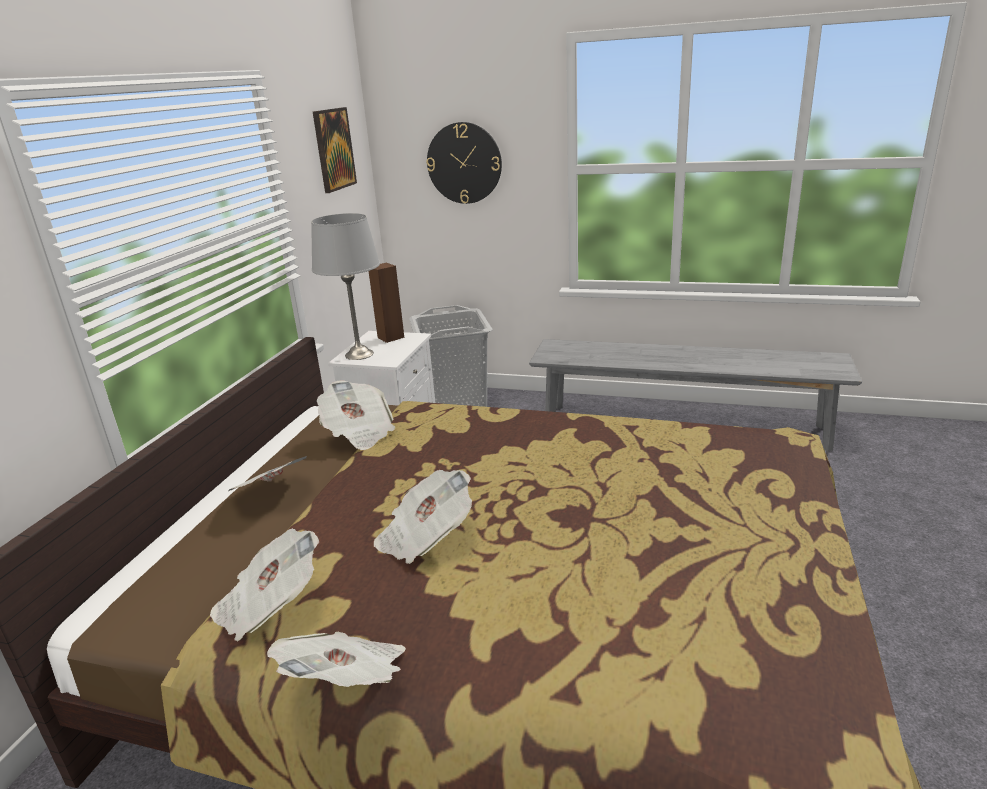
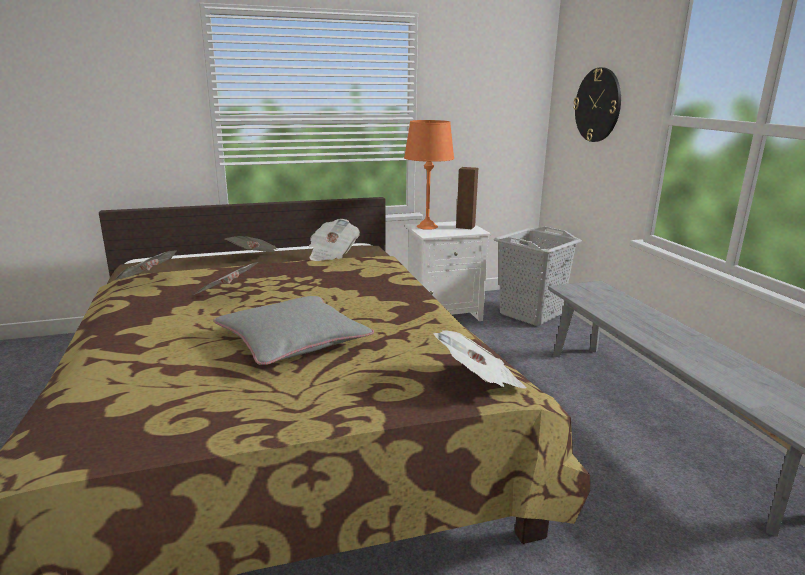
camera: 55 degrees right, 5 degrees down
(333, 149) = (494, 80): picture -> none
(348, 682) = (92, 309): newspaper -> newspaper (479, 381)
(358, 354) = (426, 227): grey table lamp -> orange table lamp
(622, 514) = (293, 340): none -> grey pillow

